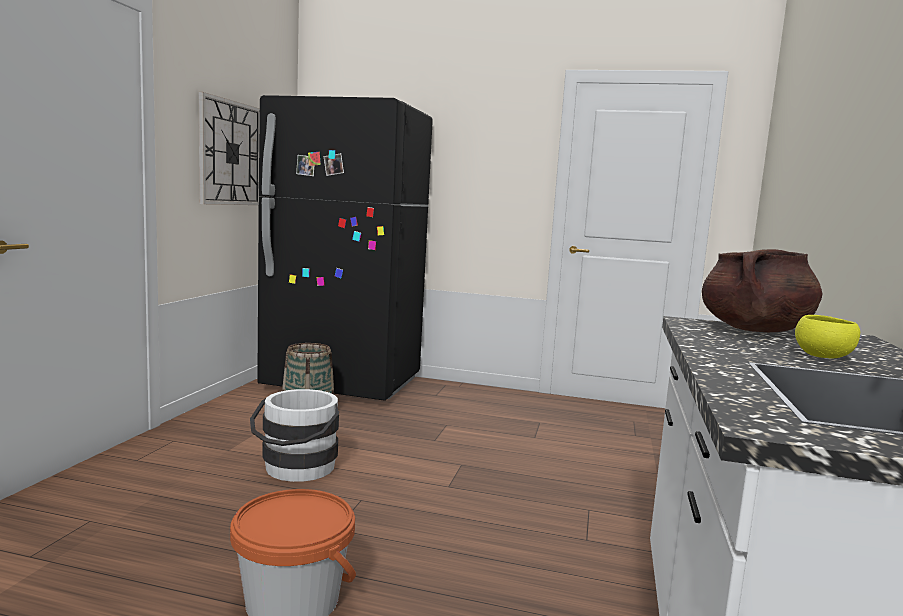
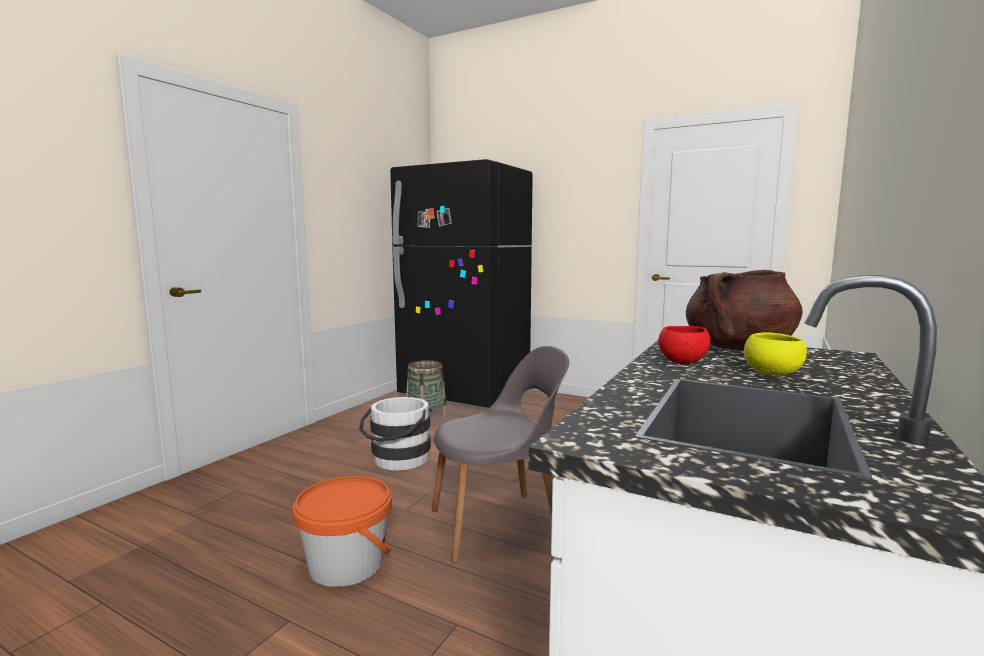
camera: 15 degrees right, 0 degrees up
(230, 153) = (370, 214): wall clock -> none
(455, 537) = (498, 524): none -> grey chair
(727, 345) = (682, 362): none -> red bowl

